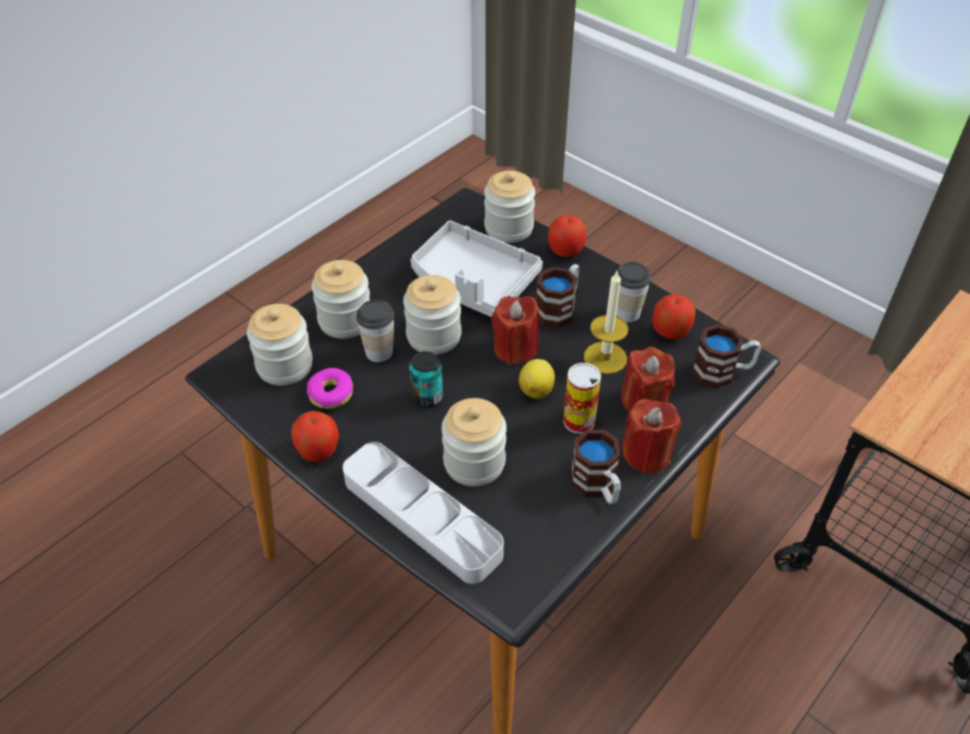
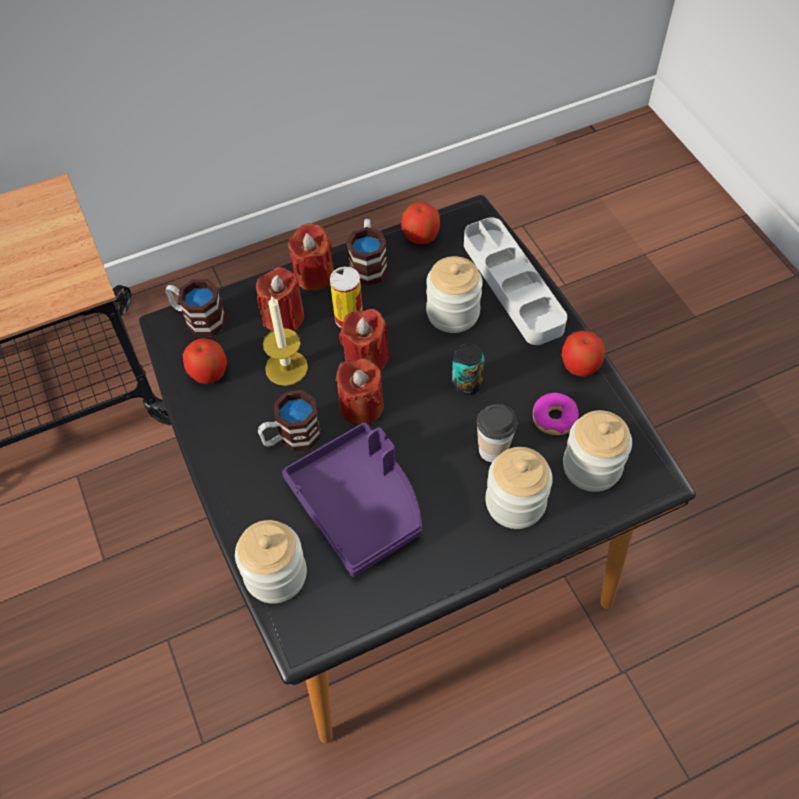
camera: 155 degrees left, 10 degrees up
(434, 336) = (432, 449): jar -> none
(473, 282) = (359, 505): grey tray -> purple tray
(536, 389) = (366, 358): lemon -> red candle
(566, 251) = (235, 511): apple -> apple (420, 236)
(627, 313) = (231, 408): cup -> none

